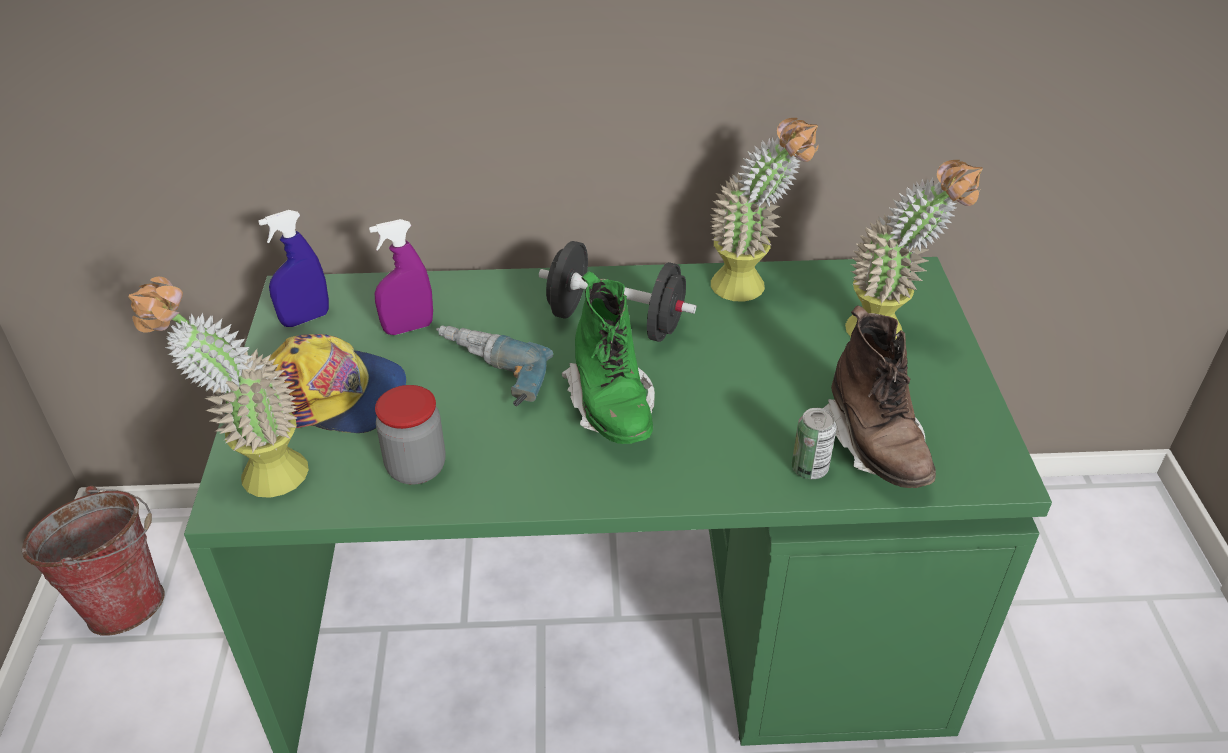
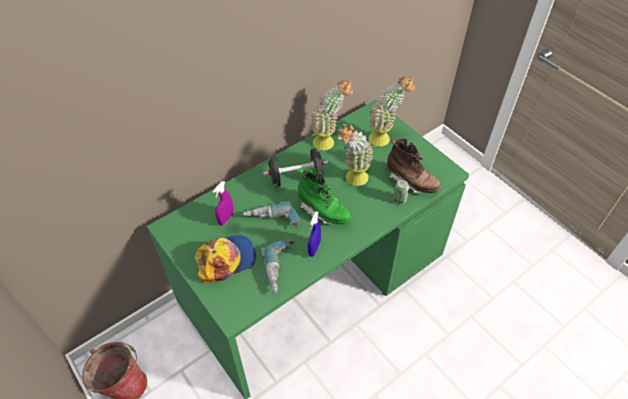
camera: 35 degrees left, 10 degrees up
(256, 475) = (230, 303): potted plant -> potted plant (352, 180)
(305, 319) = (183, 235): blue spray bottle -> blue spray bottle (314, 249)
(416, 468) = (282, 268): jar -> power drill

